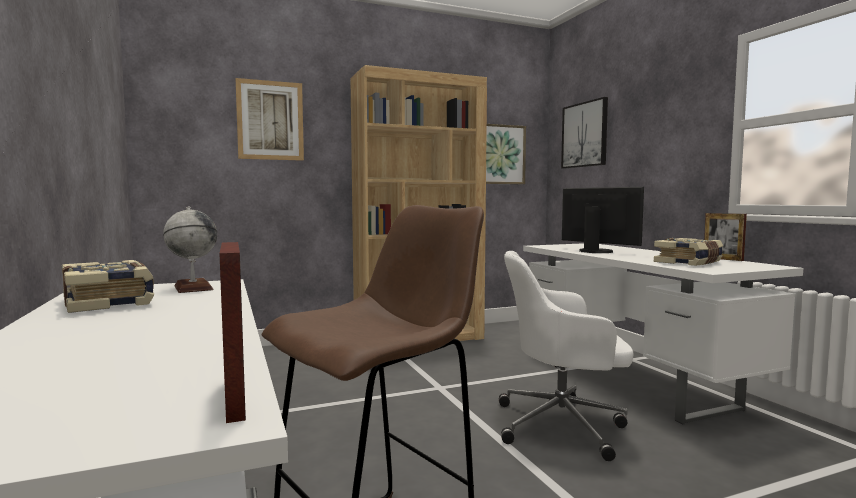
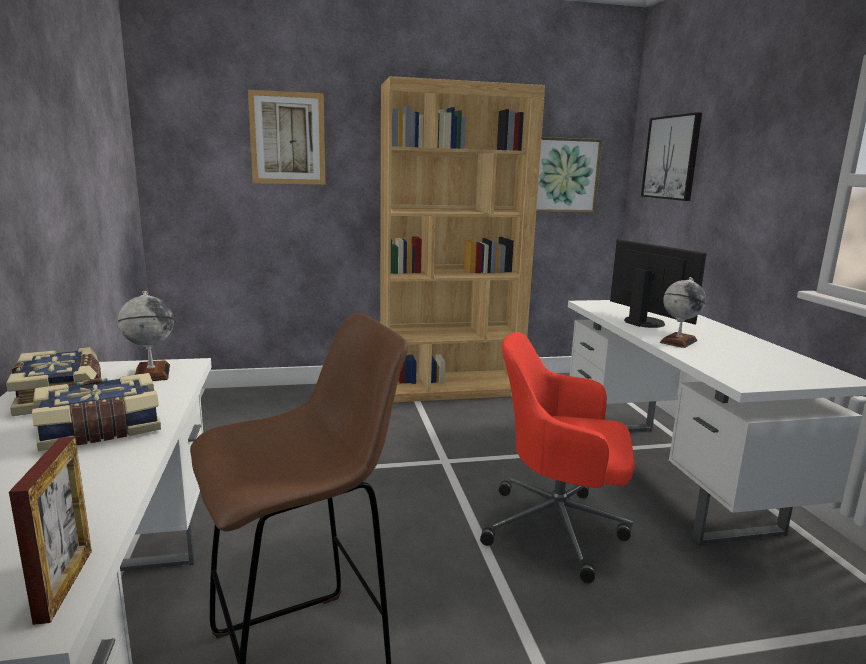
camera: 10 degrees right, 10 degrees up
(563, 425) = (558, 528): white office chair -> red office chair
(633, 257) = (678, 341): none -> globe
(689, 263) = (737, 361): book -> book (100, 430)
(723, 259) = (791, 354): picture frame -> none

